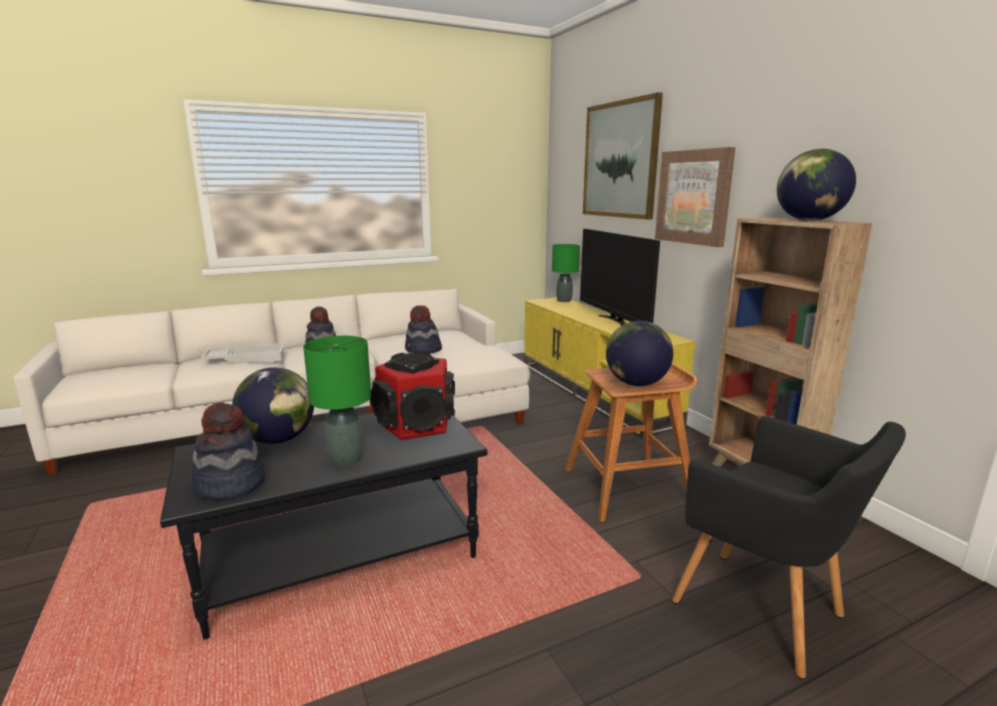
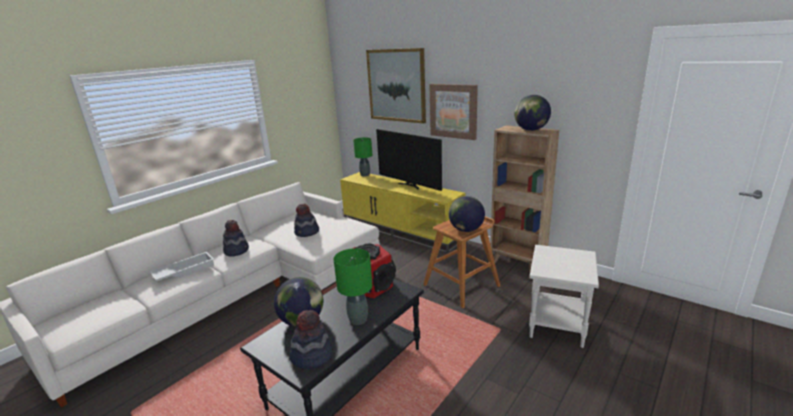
camera: 25 degrees left, 5 degrees up
(765, 613) = (558, 326): black armchair -> white side table

